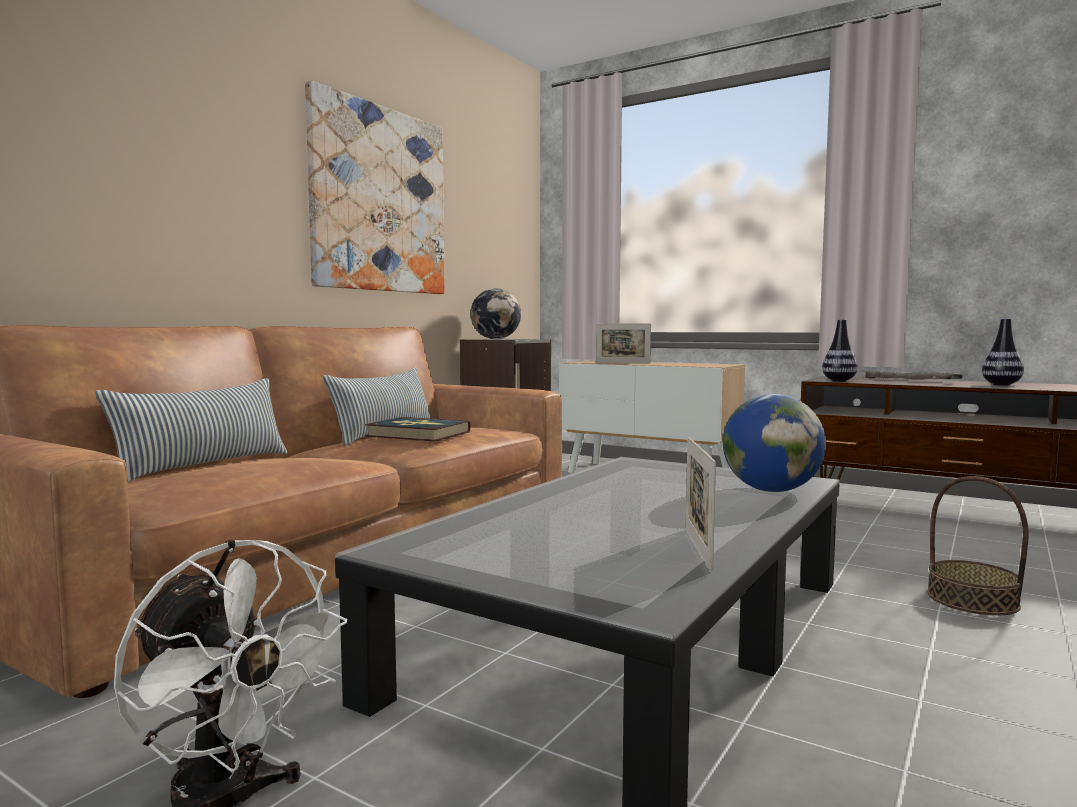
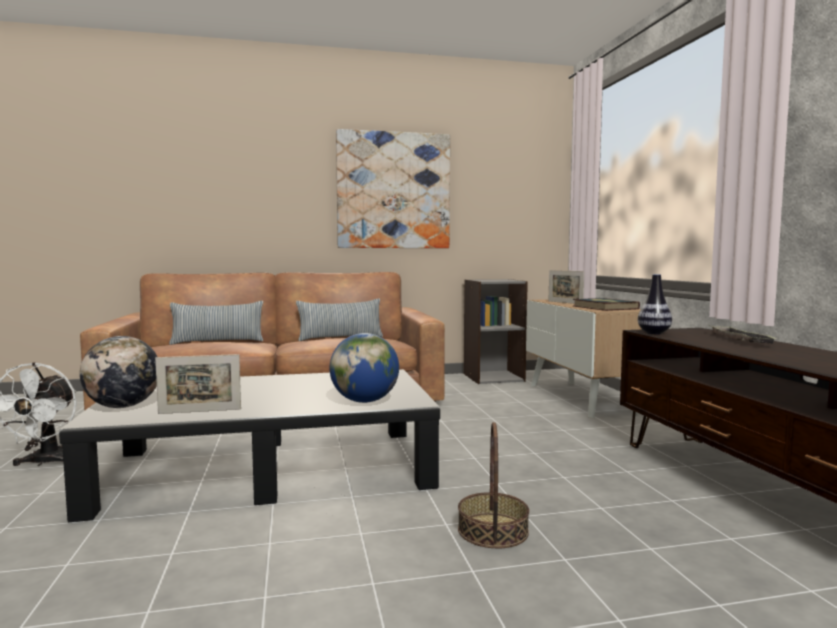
camera: 45 degrees right, 0 degrees up
(418, 434) = (326, 339): book -> book (604, 307)
(496, 339) = (489, 279): globe -> globe (123, 406)
(698, 547) = (200, 411): picture frame -> picture frame turned 150 degrees counterclockwise
(1001, 385) = (790, 354): vase -> none

